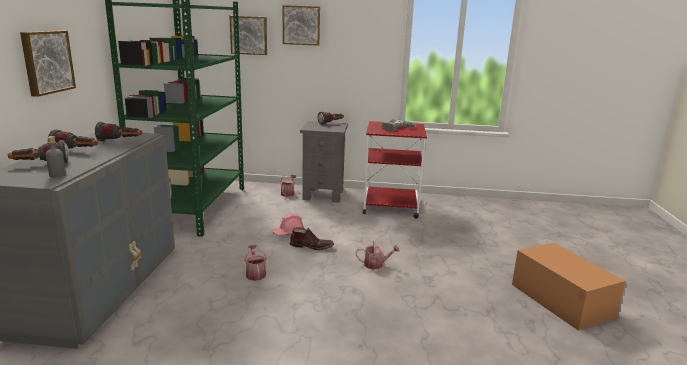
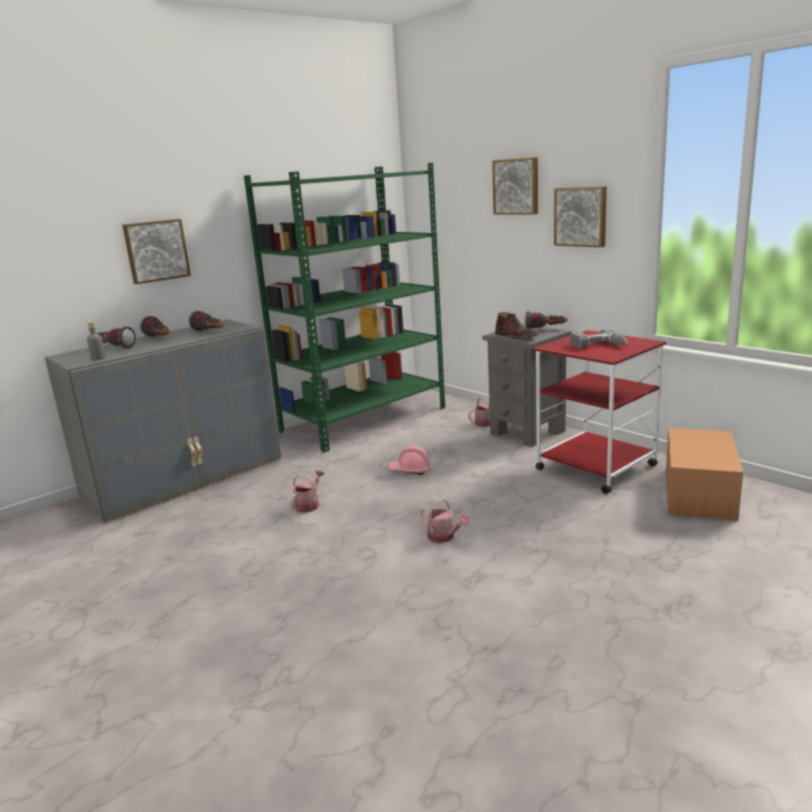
camera: 45 degrees right, 0 degrees up
(249, 35) = (462, 204): picture -> picture (581, 216)
(312, 246) = (409, 492): brown boot -> brown boot (516, 336)
(561, 300) = (628, 688): cardboard box -> cardboard box (699, 493)

